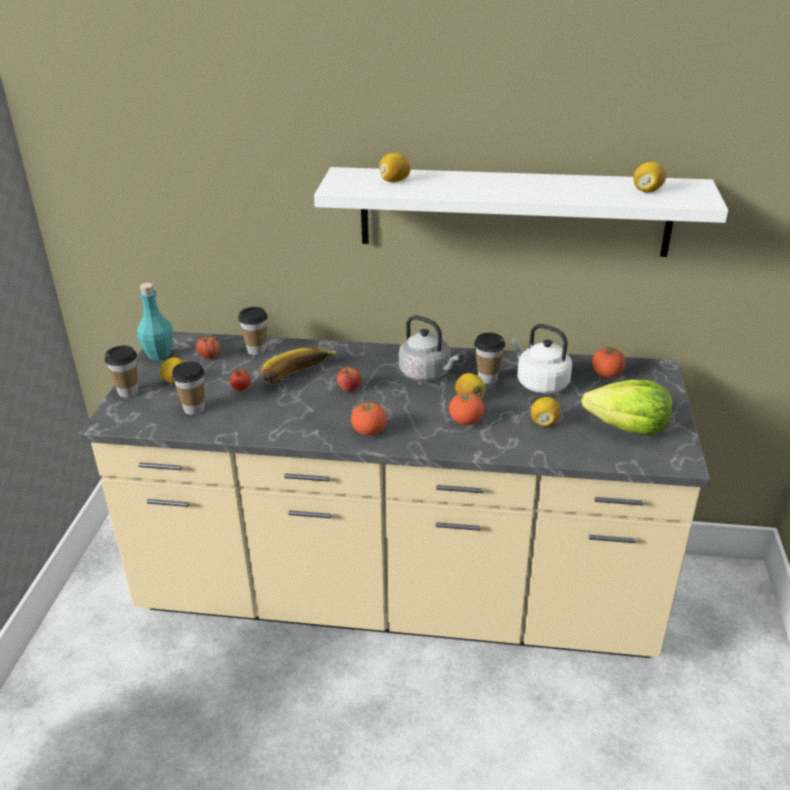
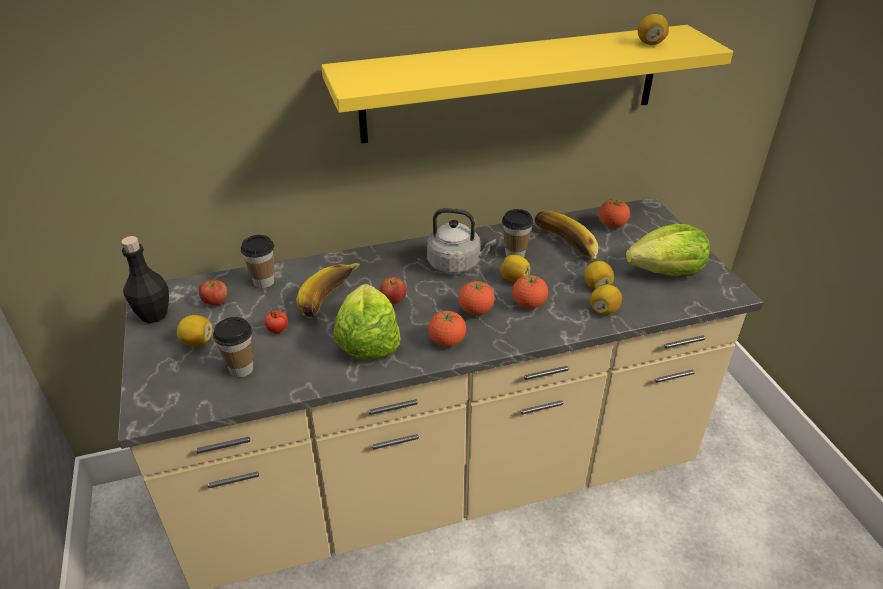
camera: 25 degrees left, 5 degrees up
(128, 392) = (146, 370): cup -> none
(159, 355) = (154, 315): turquoise bottle -> black bottle
(304, 414) = (367, 341): none -> lettuce
(394, 181) = (408, 69): lemon -> lemon (603, 310)
(413, 415) = (476, 311): none -> tomato
(514, 211) = (512, 83): white shelf -> yellow shelf
(540, 383) = (563, 248): white kettle -> banana

